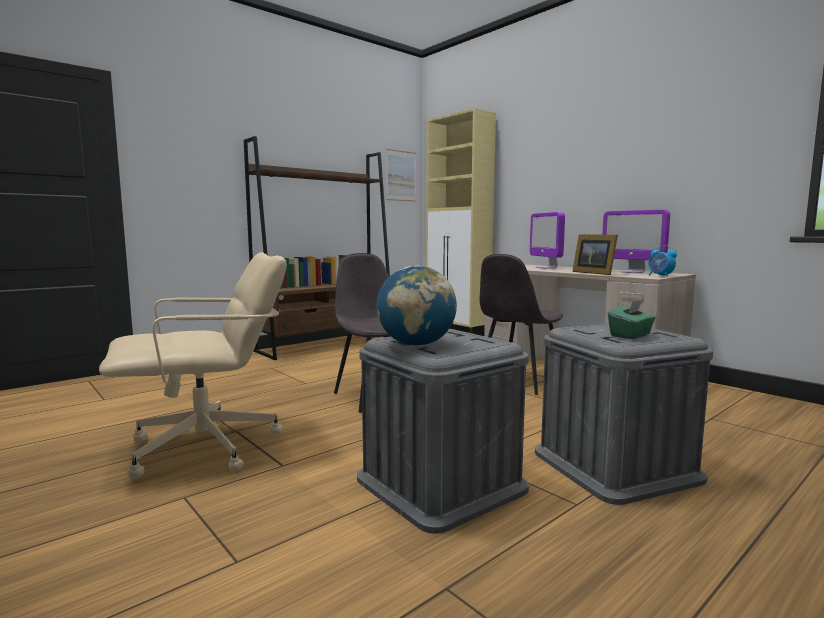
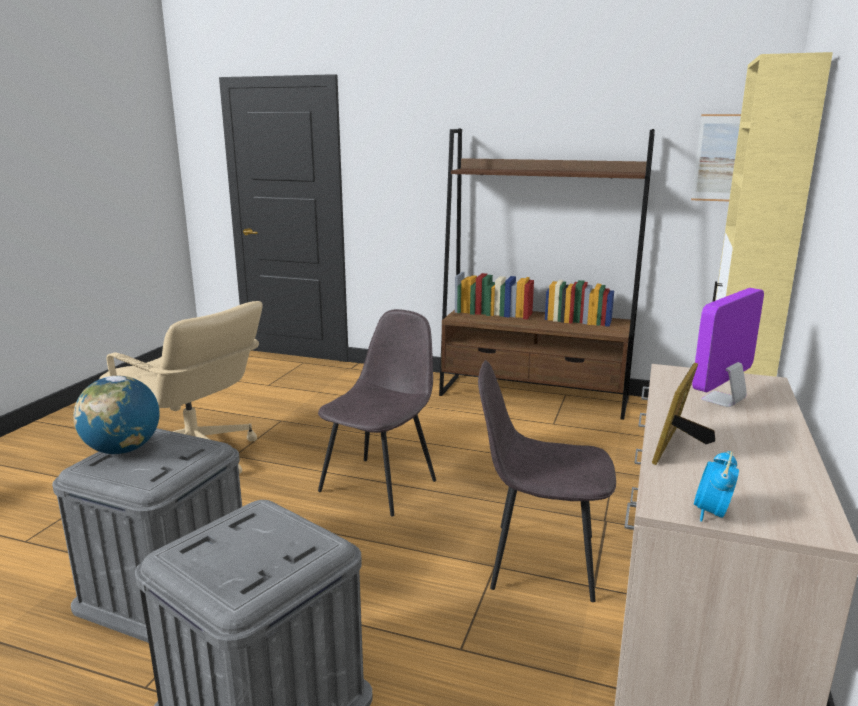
camera: 60 degrees right, 10 degrees up
(631, 335) = (223, 555): green tissue box -> none
(632, 272) = (764, 479): monitor -> none

